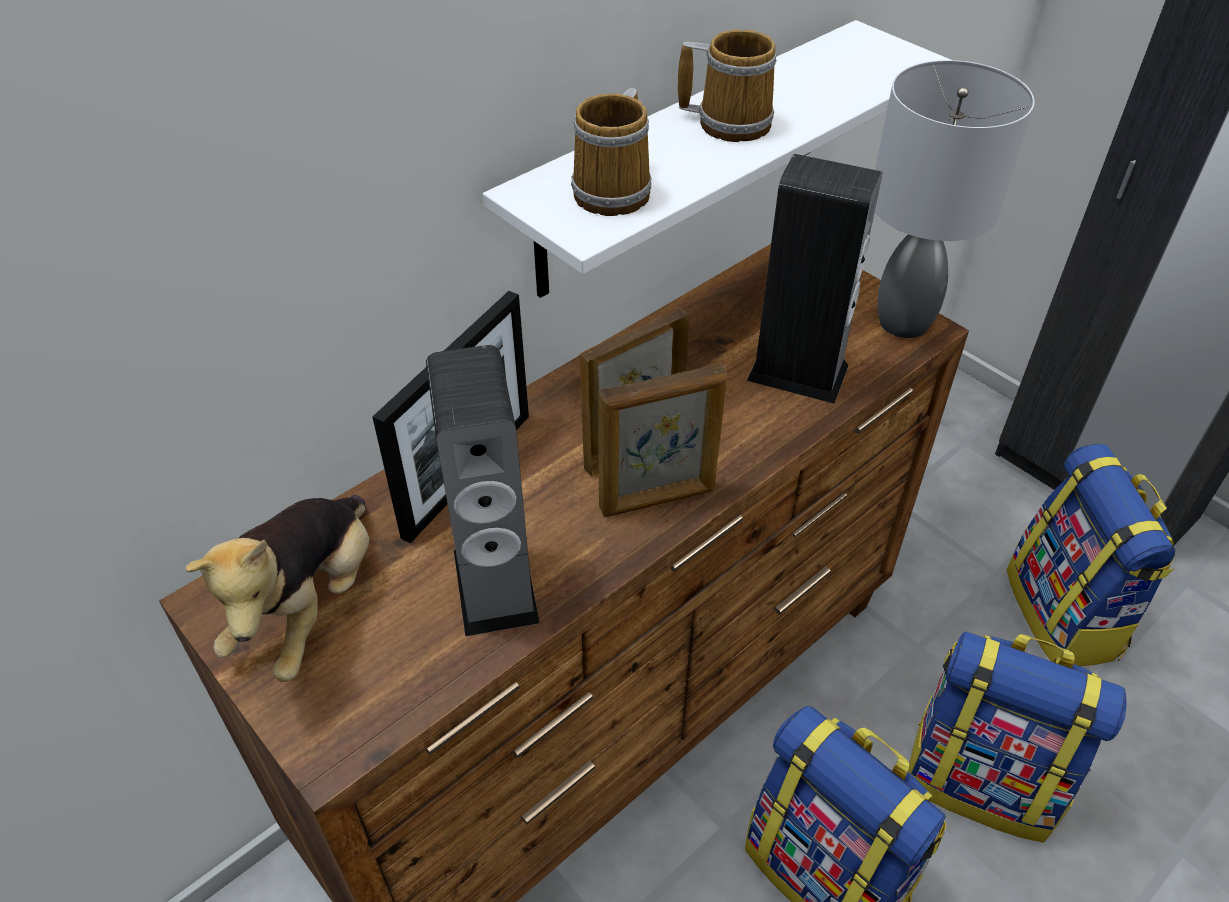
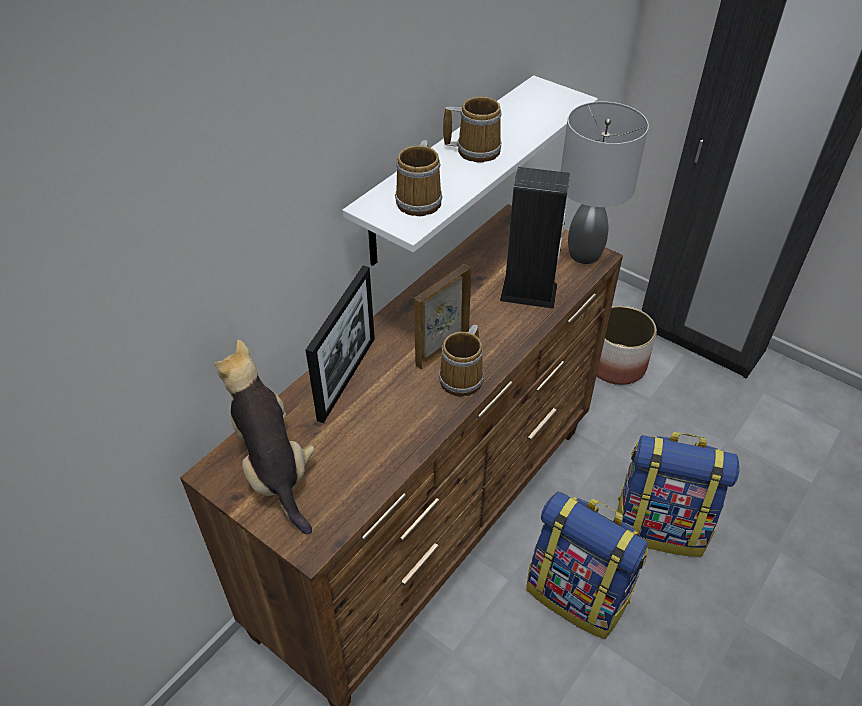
camera: 10 degrees left, 0 degrees up
(310, 607) = (274, 468): plush toy -> plush toy turned 150 degrees clockwise
(495, 585) = (381, 440): speaker -> none
(658, 499) = (463, 378): picture frame -> mug
(951, 509) = (617, 364): none -> planter
(1065, 614) = (694, 420): backpack -> none

